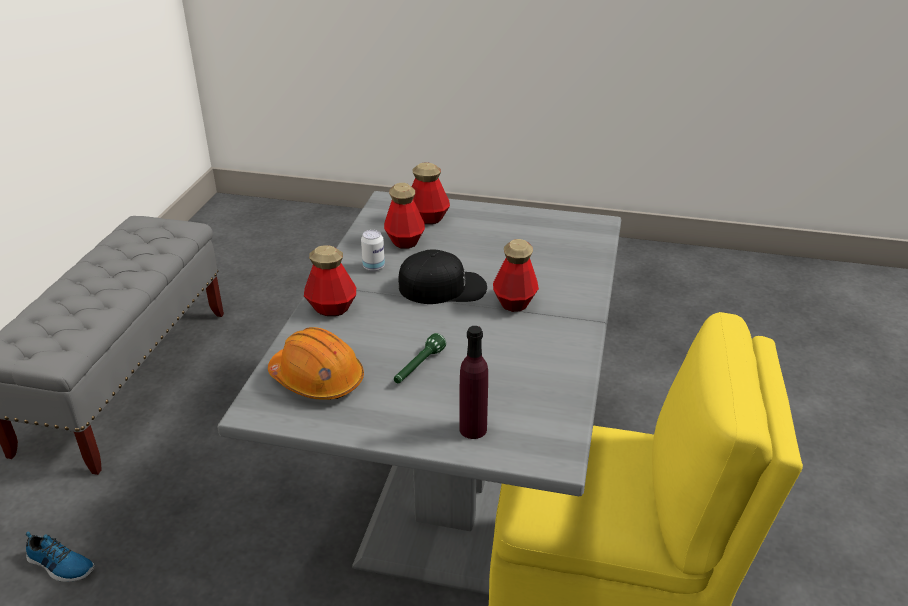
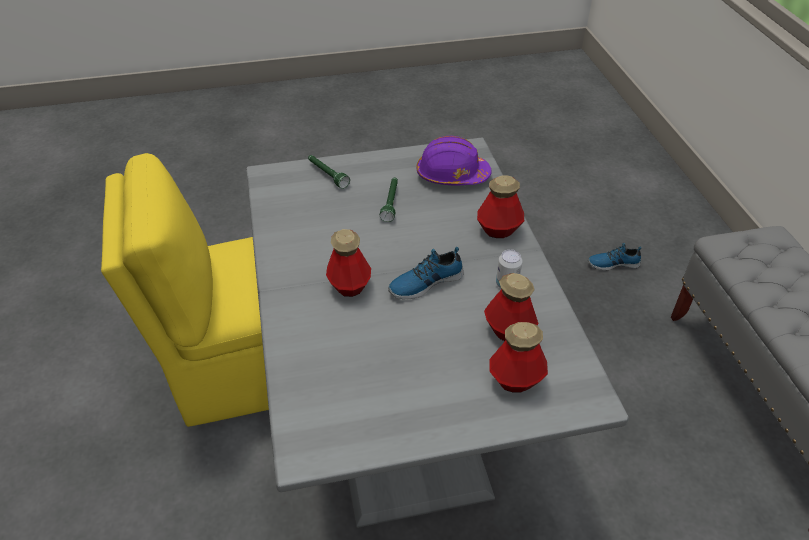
camera: 155 degrees right, 10 degrees up
(317, 379) = (452, 175): orange hard hat -> purple hard hat
(443, 287) = (425, 282): black cap -> shoe
(473, 429) = (327, 175): purple bottle -> green flashlight

